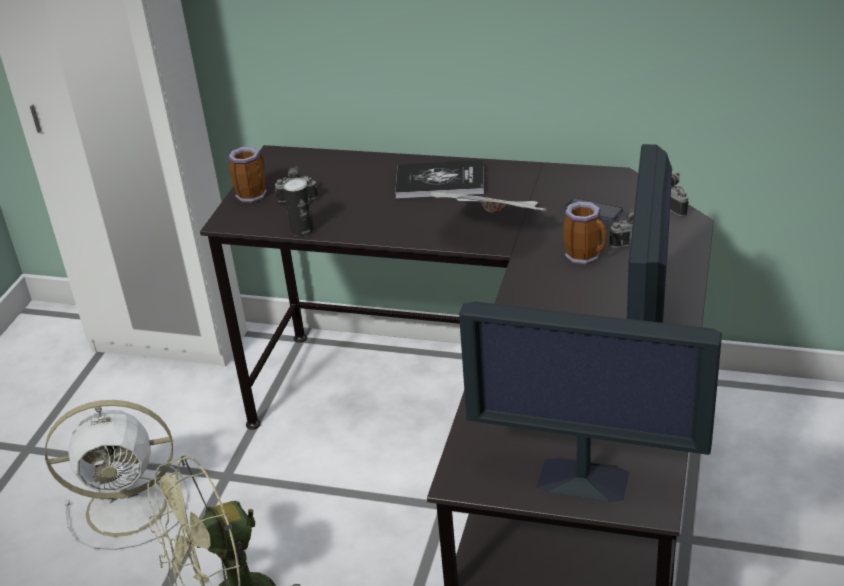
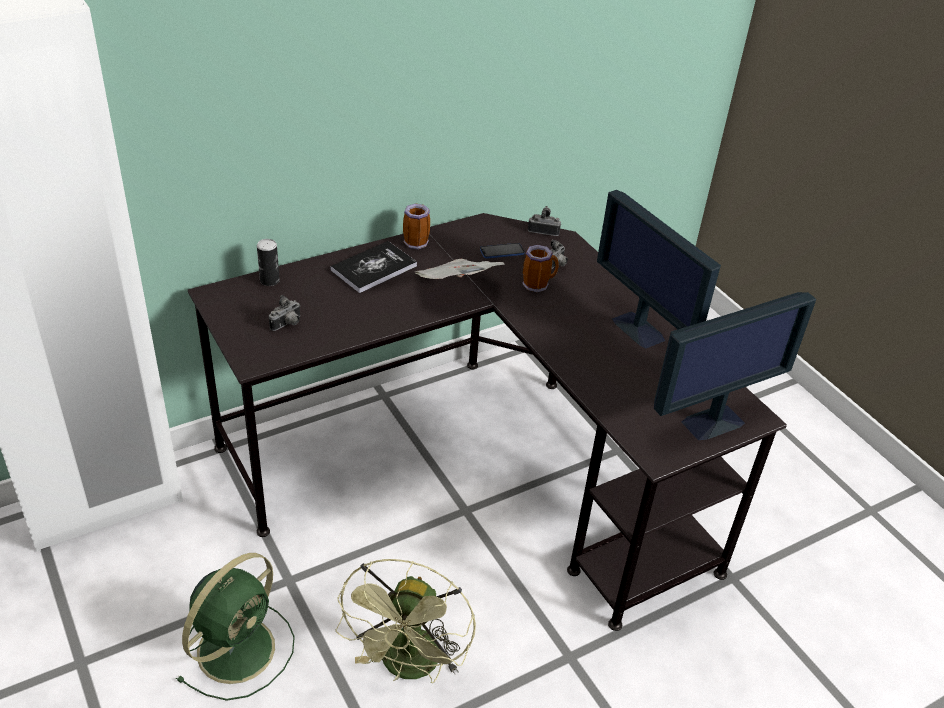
camera: 50 degrees left, 5 degrees up
(131, 506) = (238, 647): white fan -> green fan
(252, 193) = (239, 333): mug -> mug (414, 241)
(302, 230) = (324, 345): can -> can (269, 280)

